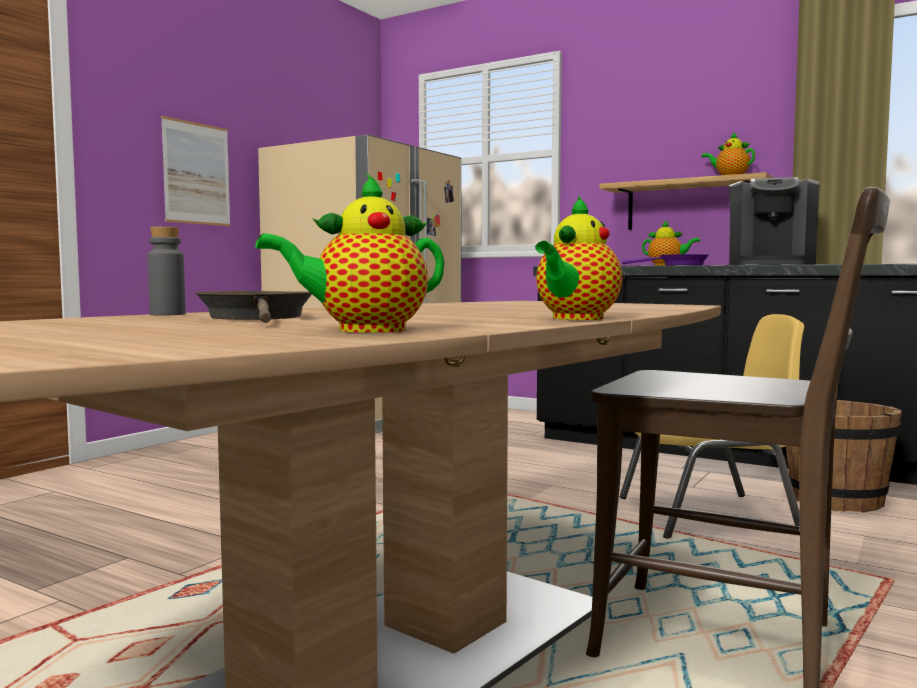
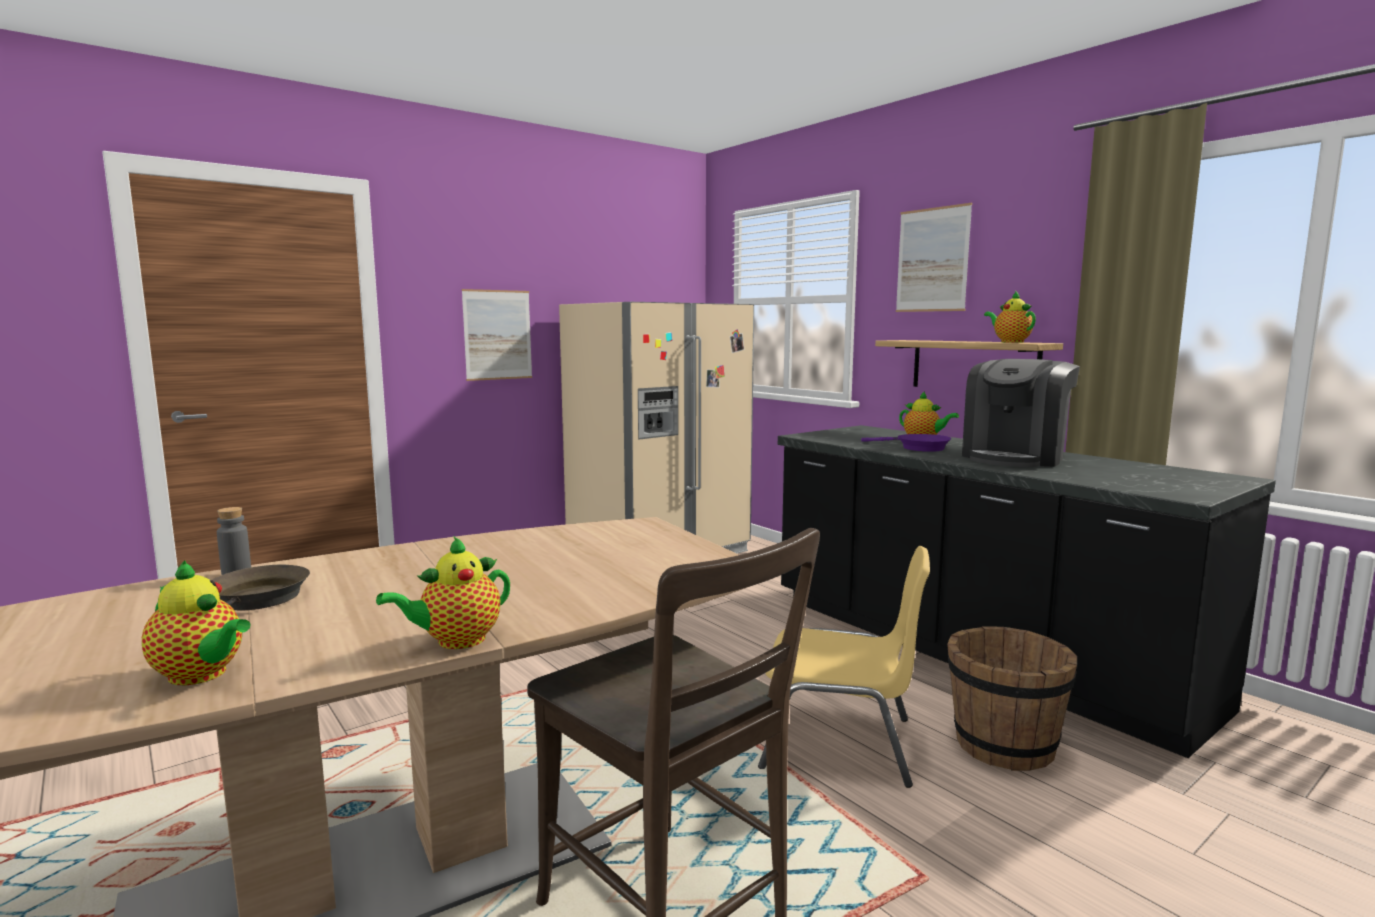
camera: 20 degrees right, 5 degrees up
(363, 330) = (201, 675): teapot -> teapot turned 150 degrees counterclockwise
(643, 112) = (932, 260): none -> picture

